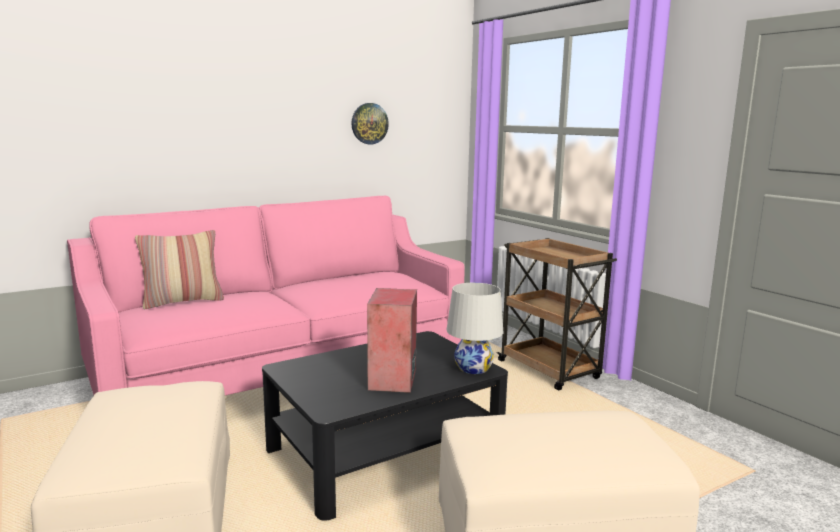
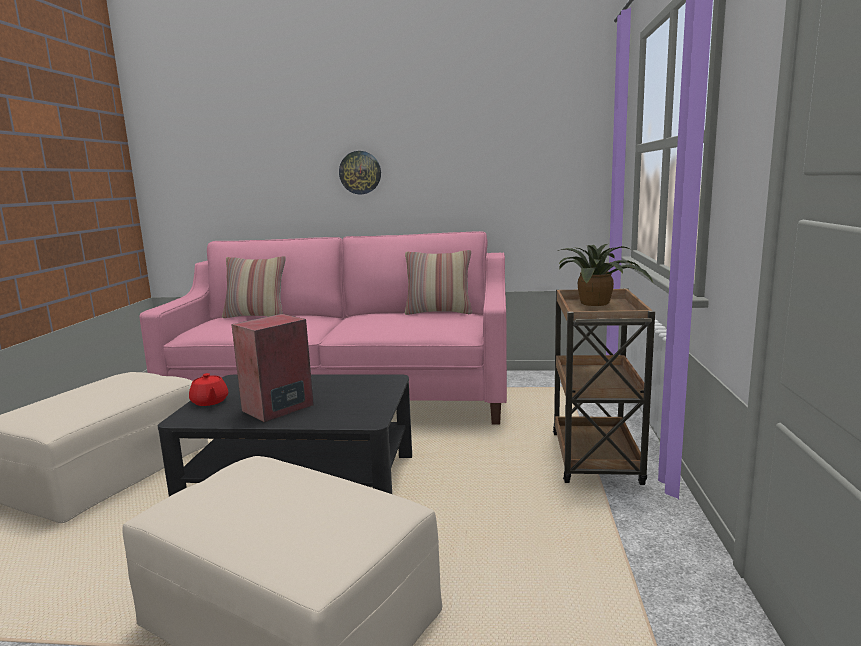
camera: 40 degrees right, 0 degrees up
(314, 391) = (209, 402): none -> red teapot
(368, 273) = (439, 312): none -> pillow
(369, 123) = (484, 154): wall clock -> wall clock (360, 172)
(473, 368) = (361, 416): white table lamp -> none
(544, 251) = (597, 303): none -> potted plant

